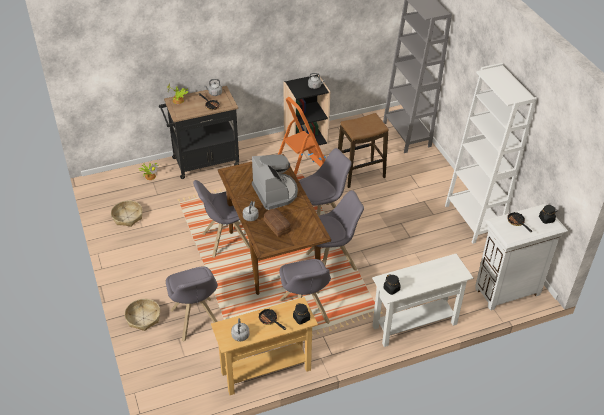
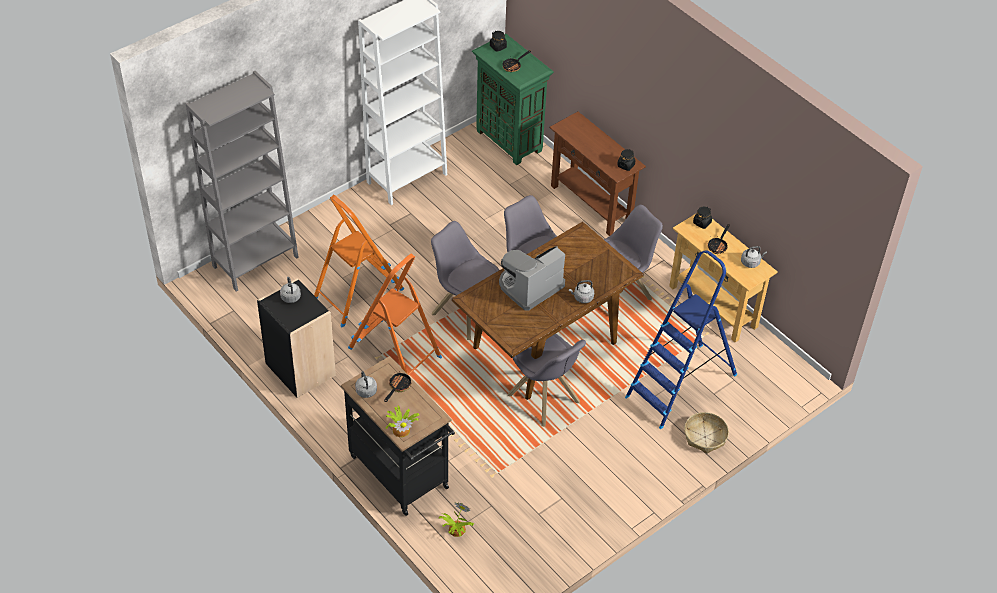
camera: 110 degrees left, 5 degrees up
(127, 217) = (551, 522): basket -> none
(196, 320) = (681, 386): grey chair -> blue step ladder
(277, 225) = (584, 270): bread -> none
(360, 174) = (359, 293): stool -> orange step ladder
(414, 325) = (591, 204): white console table -> brown console table
(507, 292) = (510, 141): white cabinet -> green cabinet

